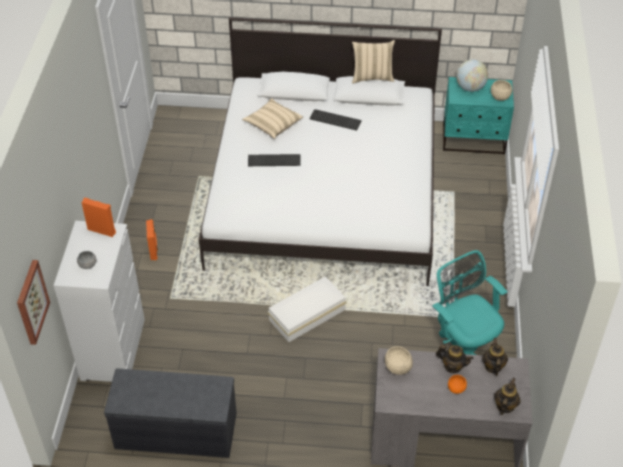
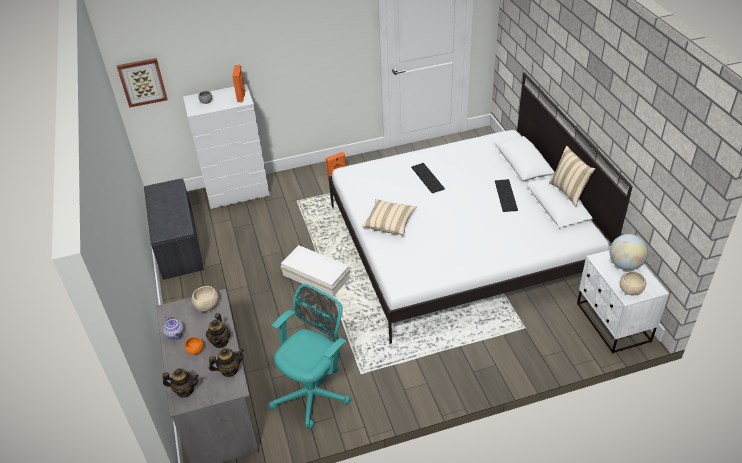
camera: 70 degrees right, 5 degrees down
(273, 125) = (470, 164): beige pillow -> beige pillow (389, 223)
(426, 401) = (175, 334): none -> teapot
(474, 140) = (612, 323): turquoise nightstand -> white nightstand

